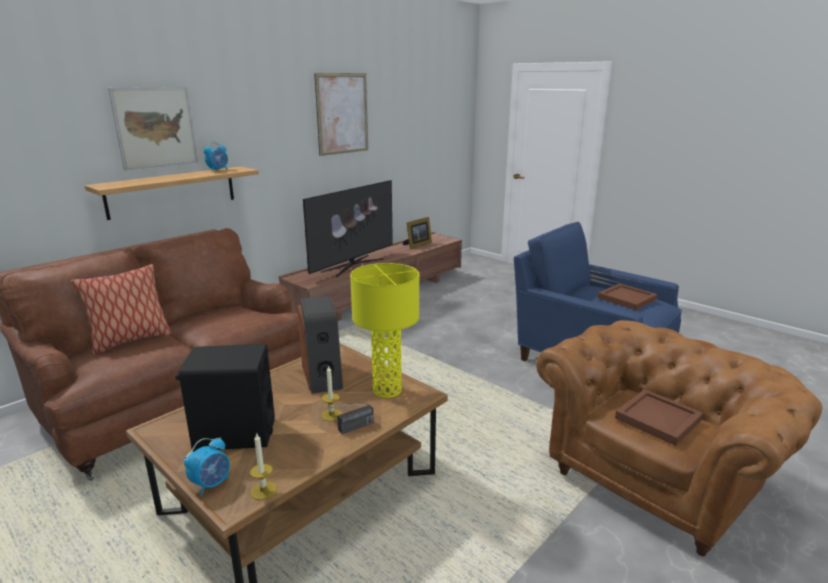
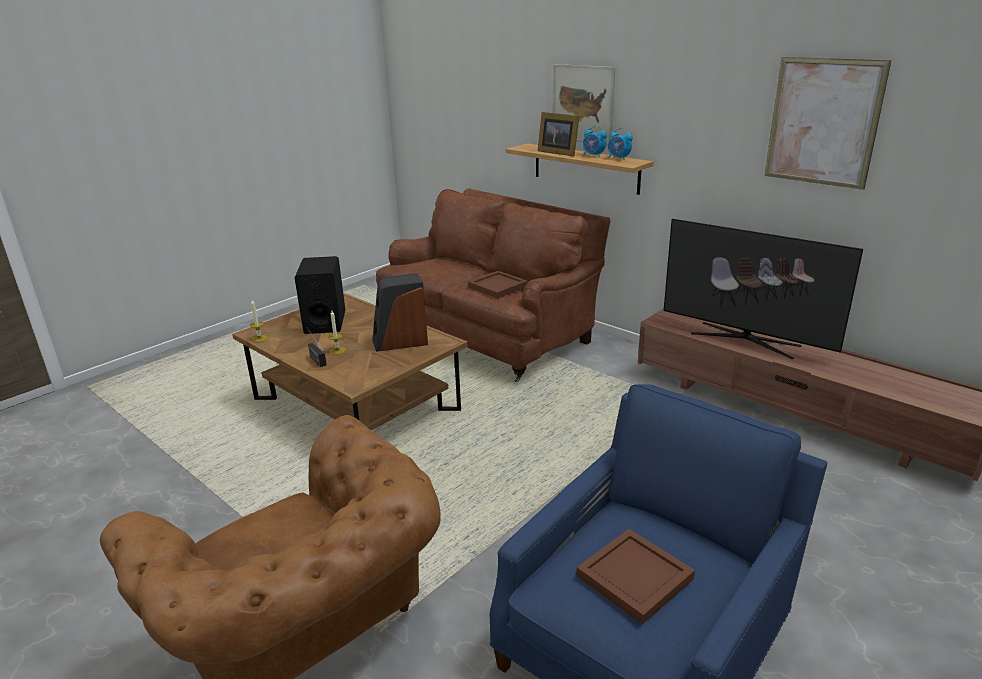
camera: 90 degrees right, 5 degrees up
(130, 341) = (454, 264): pillow -> none
(211, 484) = (274, 324): alarm clock -> alarm clock (593, 156)
(387, 390) = (367, 370): yellow table lamp -> none
(417, 245) = (899, 383): picture frame -> picture frame (558, 152)
(656, 419) = (270, 534): brown tray -> brown tray (497, 286)

